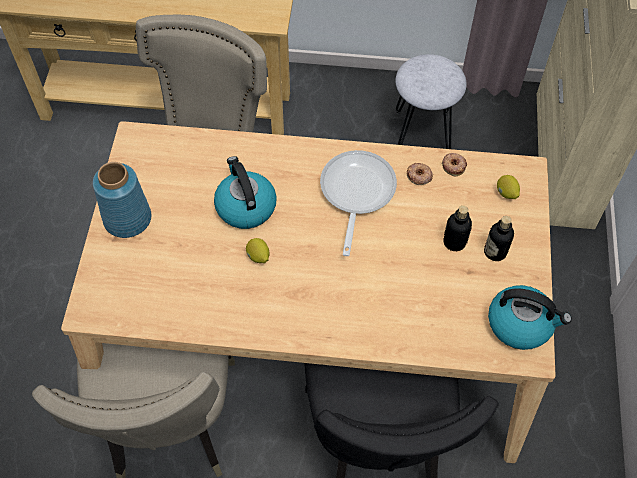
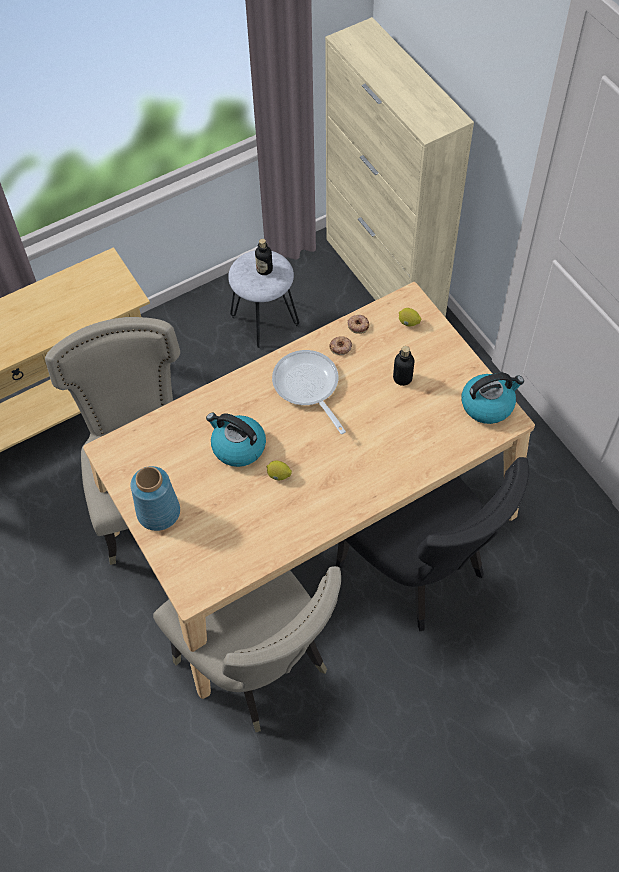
camera: 35 degrees left, 0 degrees up
(495, 252) = (434, 367): bottle -> bottle (264, 269)

